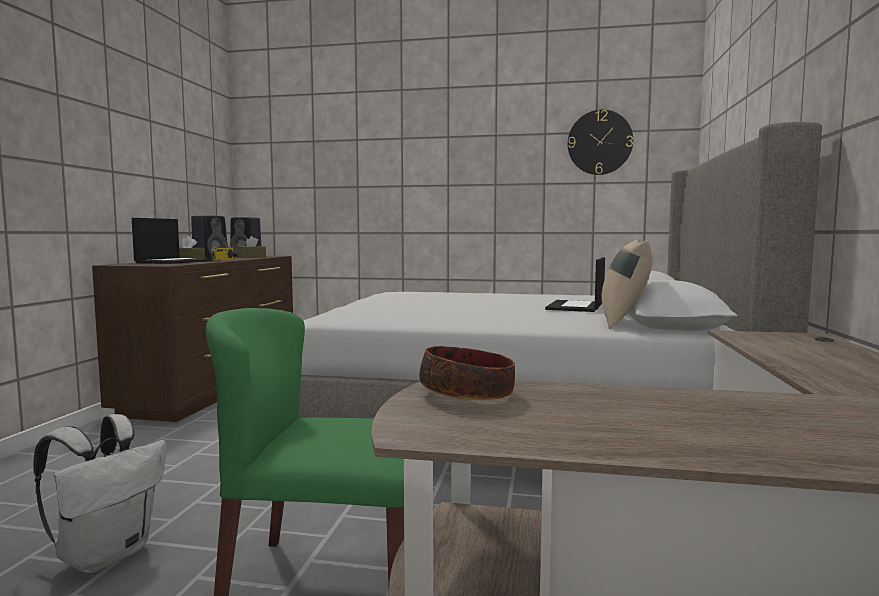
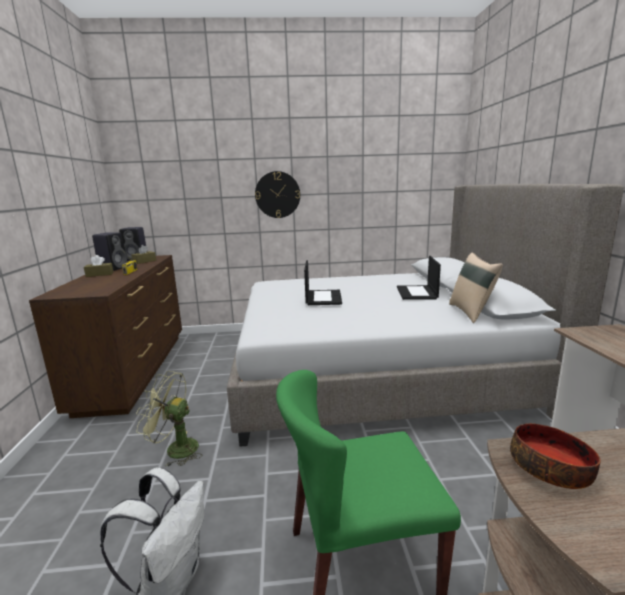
camera: 15 degrees left, 10 degrees up
(174, 262) = (95, 282): laptop -> laptop (323, 297)
(201, 456) = (175, 449): none -> green fan
(599, 142) = (401, 162): wall clock -> wall clock (277, 194)

